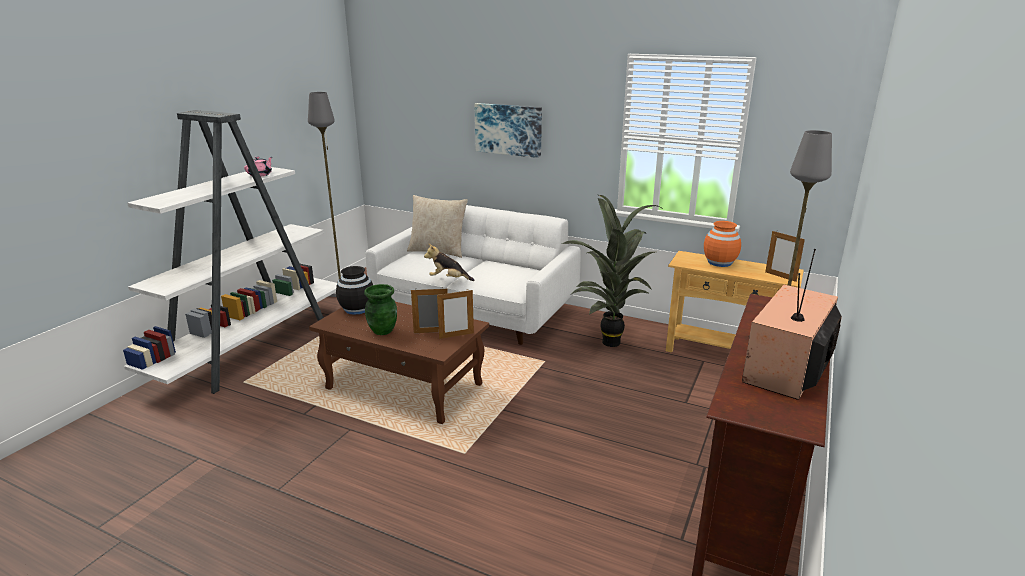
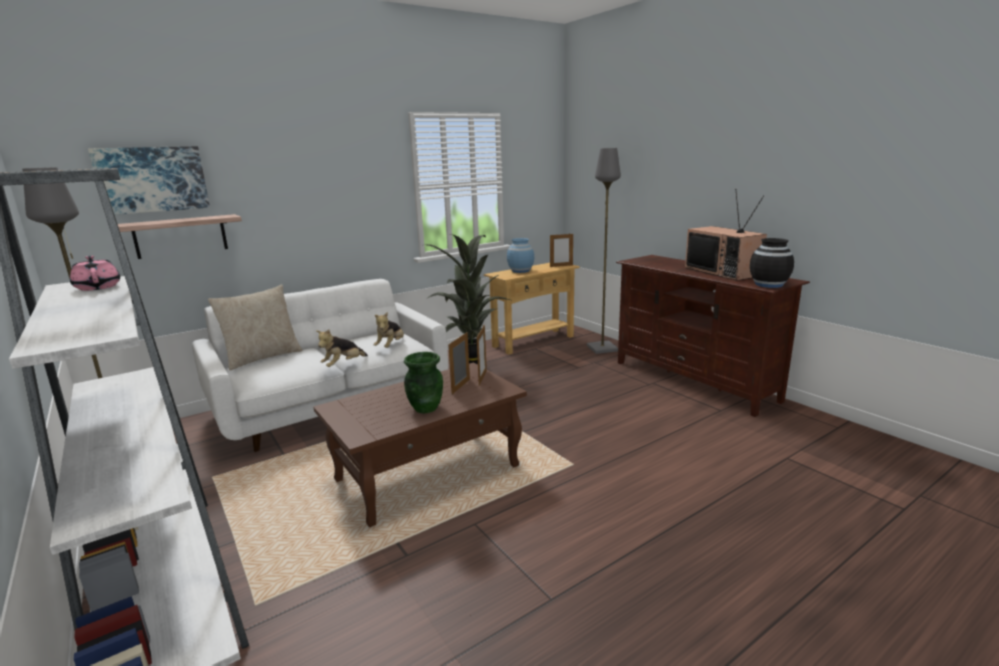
camera: 60 degrees left, 5 degrees down
(357, 309) = (349, 414): black vase -> black vase (769, 284)
(427, 143) = (181, 236): none -> shelf
(500, 281) = (391, 346): none -> plush toy
(508, 129) = (297, 199): picture -> picture (152, 179)
(719, 262) = (520, 271): orange vase -> blue vase

